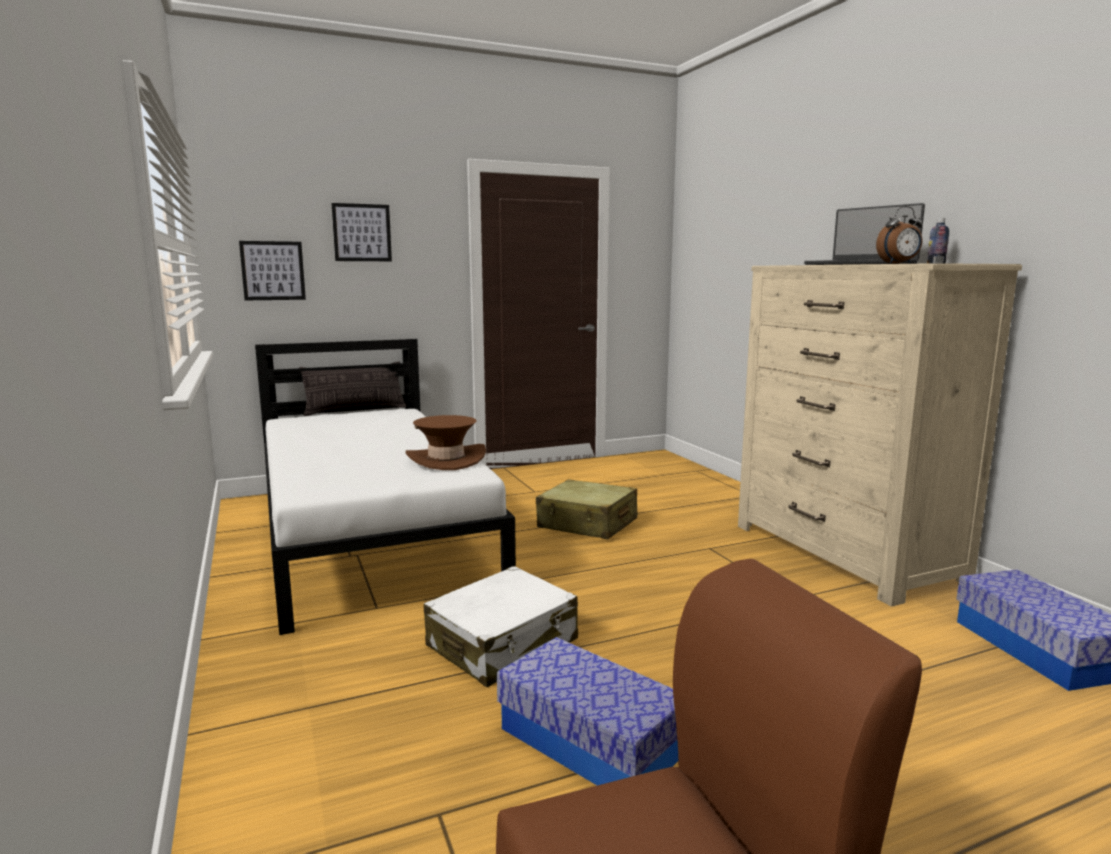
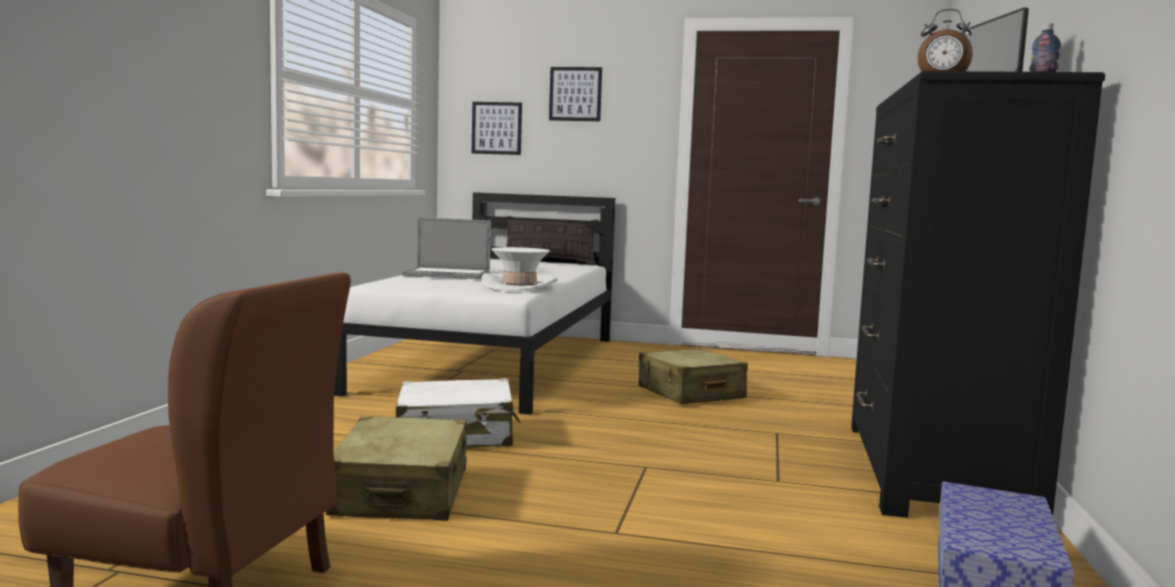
camera: 35 degrees right, 5 degrees down
(327, 454) = (447, 274): none -> laptop
(446, 459) = (519, 287): brown hat -> white hat
(589, 742) = (402, 492): storage box -> beige suitcase
(843, 553) = (932, 471): beige dresser -> black dresser

